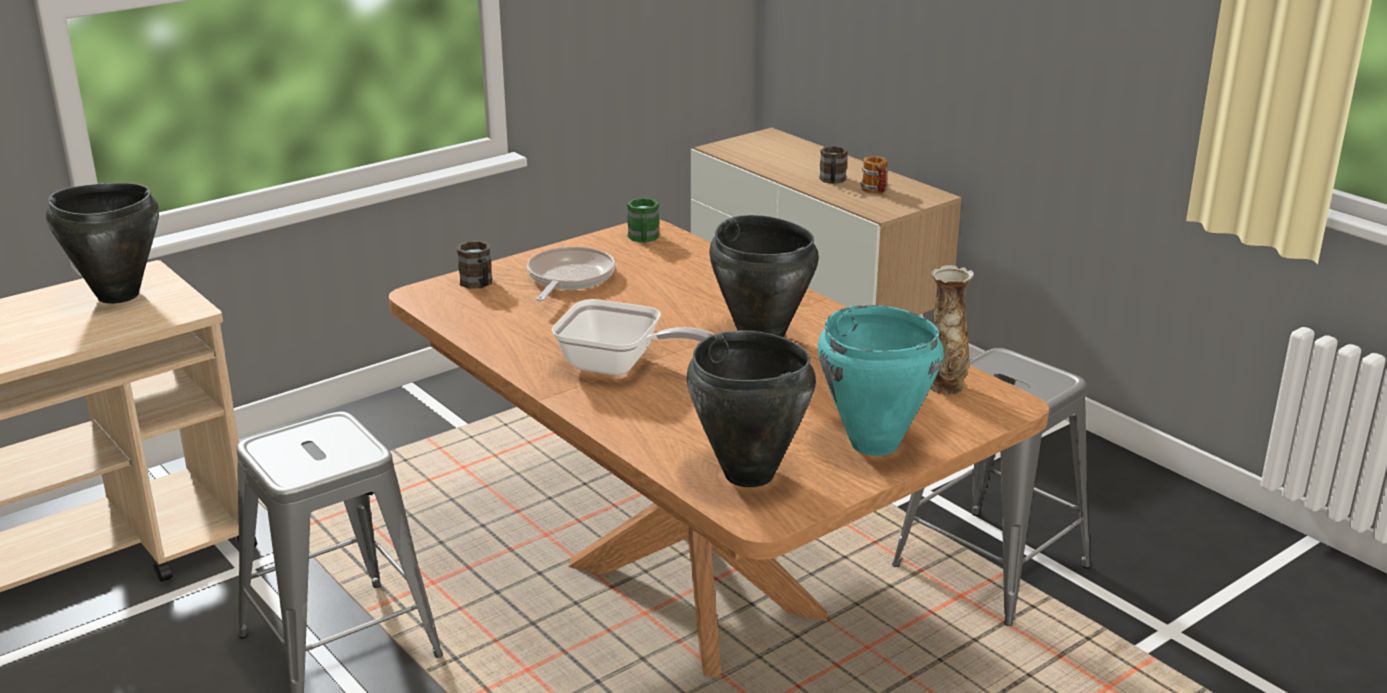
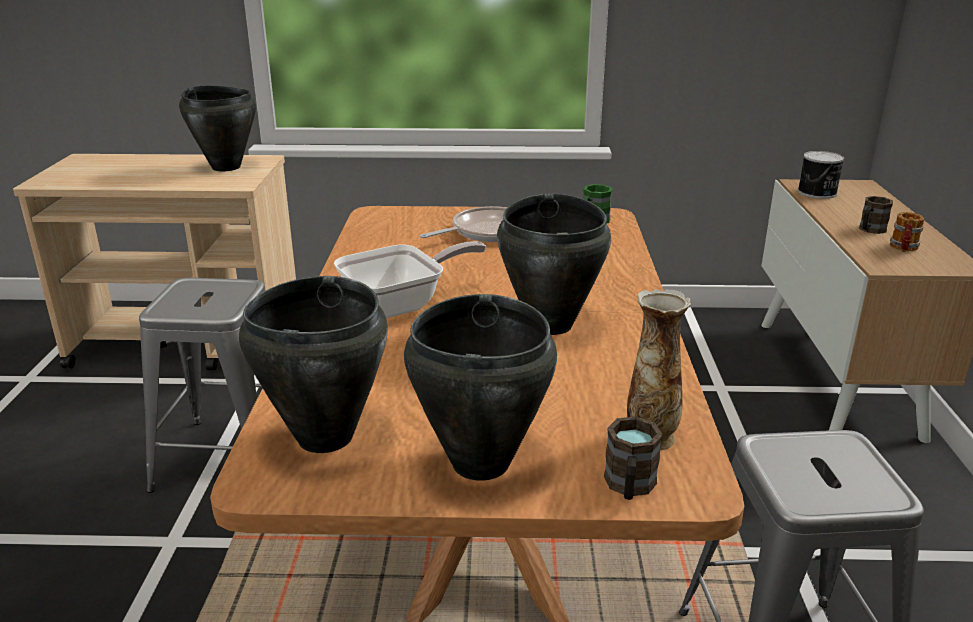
camera: 40 degrees right, 0 degrees up
(478, 284) = (420, 218): brown mug -> brown mug (629, 487)
(619, 366) = (402, 305): frying pan -> frying pan turned 90 degrees counterclockwise
(746, 154) = (818, 193): none -> can
(874, 444) = (479, 463): turquoise cooking pot -> black cooking pot

